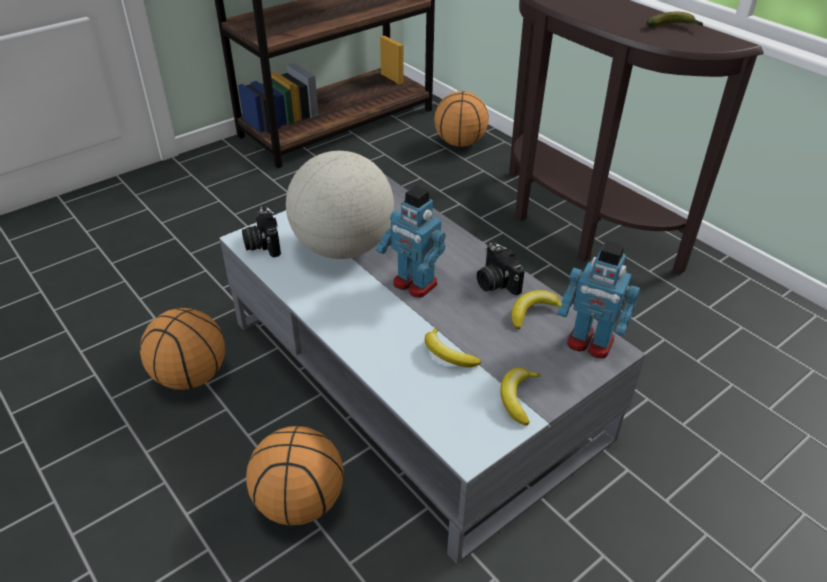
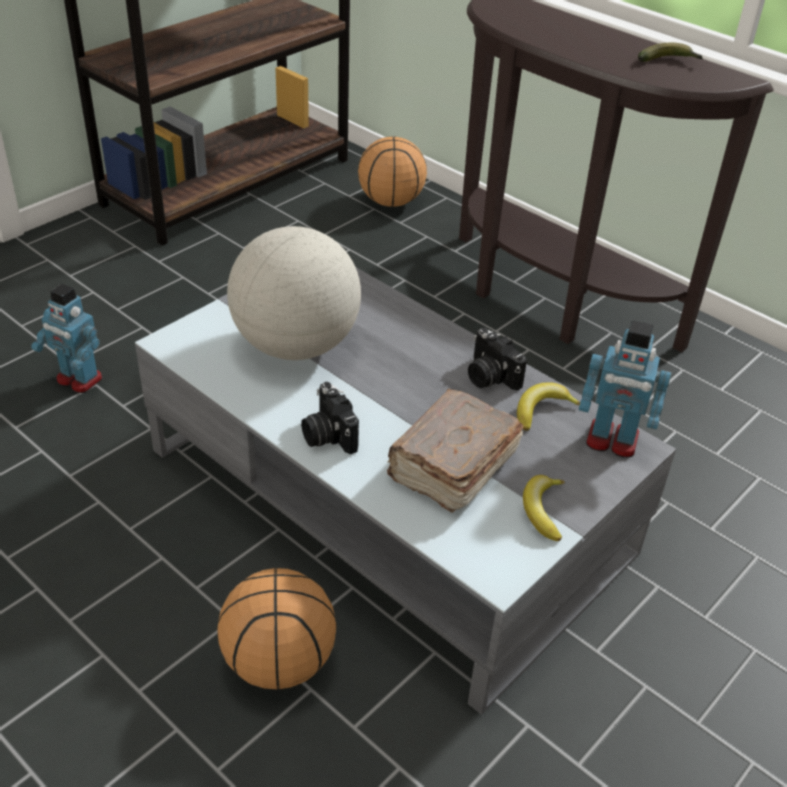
camera: 10 degrees left, 0 degrees up
(189, 376) = (105, 521): basketball -> none
(262, 244) = (192, 347): camera -> camera (327, 435)
(414, 284) = (393, 385): toy robot -> toy robot (78, 380)
(448, 354) = (451, 466): banana -> brown book

